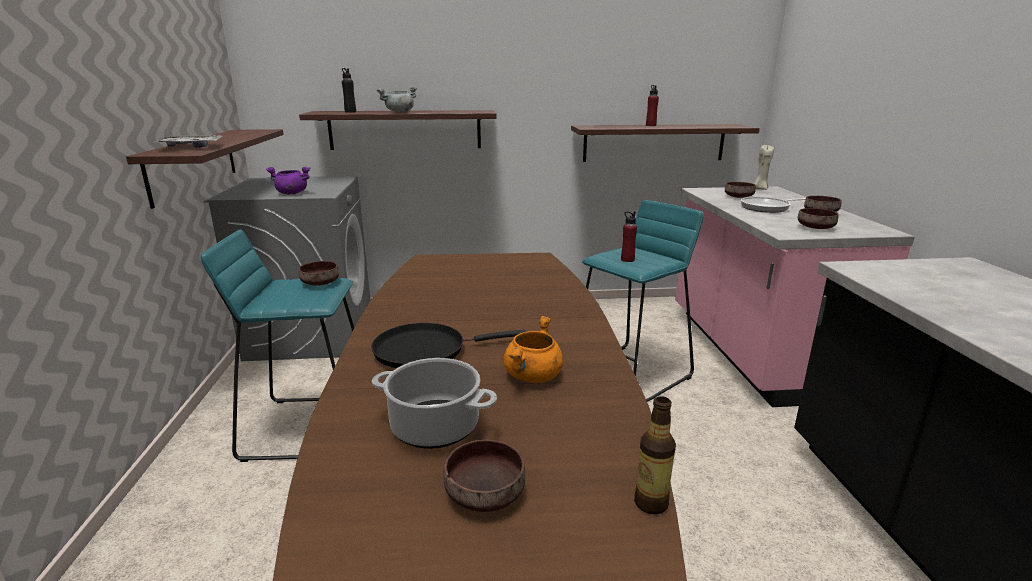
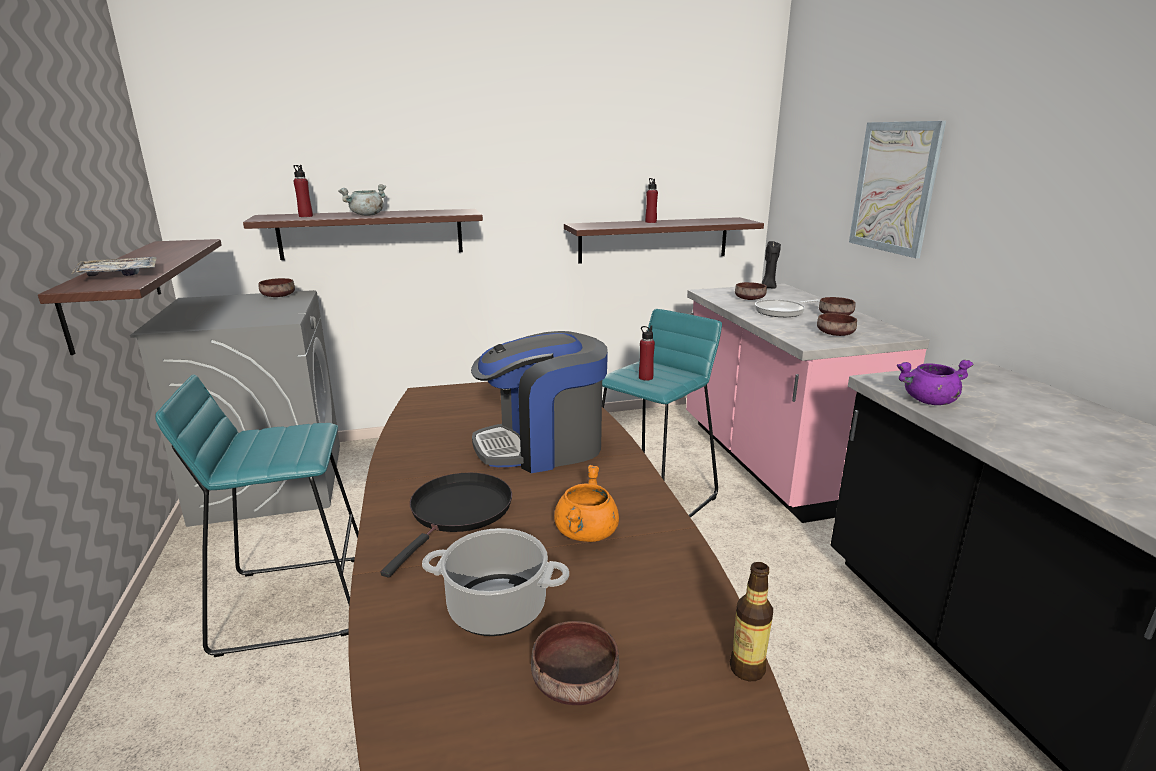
camera: 10 degrees left, 0 degrees up
(291, 193) = (242, 319): purple cooking pot -> purple cooking pot (928, 401)
(321, 283) = (301, 432): brown bowl -> brown bowl (279, 296)
(350, 112) = (305, 216): black bottle -> red bottle
(426, 350) = (458, 512): black frying pan -> black frying pan turned 135 degrees clockwise
(515, 305) = (542, 446): none -> coffee machine
(760, 189) = (768, 287): beige candle -> black candle
(888, 88) = (894, 187): none -> picture

